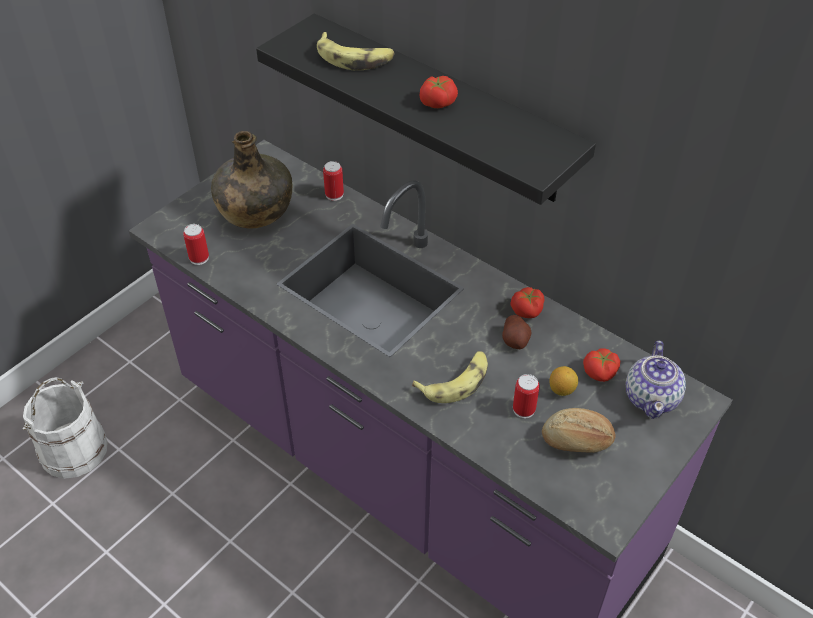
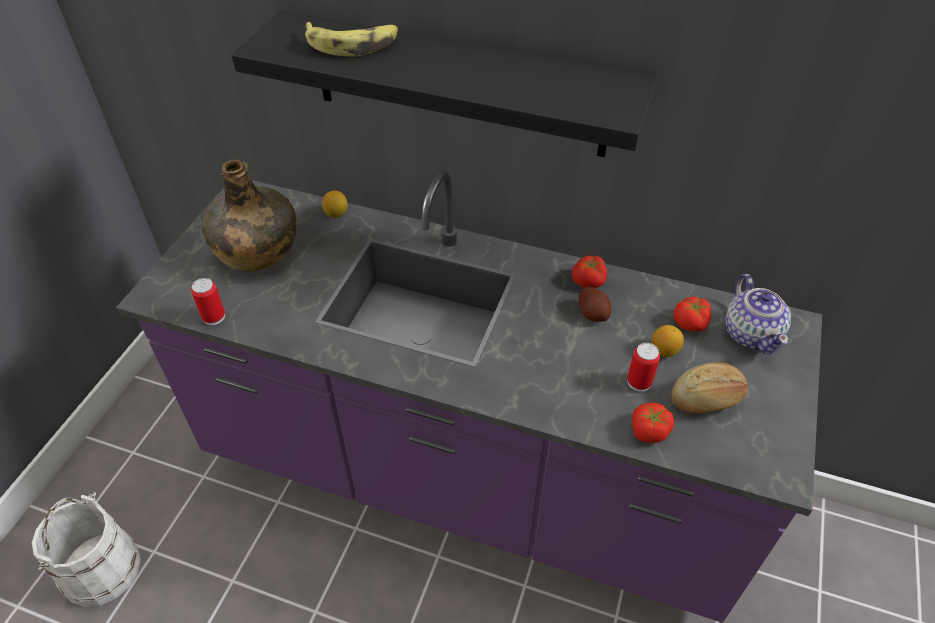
camera: 20 degrees left, 0 degrees up
(334, 195) = (336, 214): can -> lemon
(437, 102) = (469, 70): tomato -> tomato (648, 430)
(456, 381) = (556, 373): banana -> none

